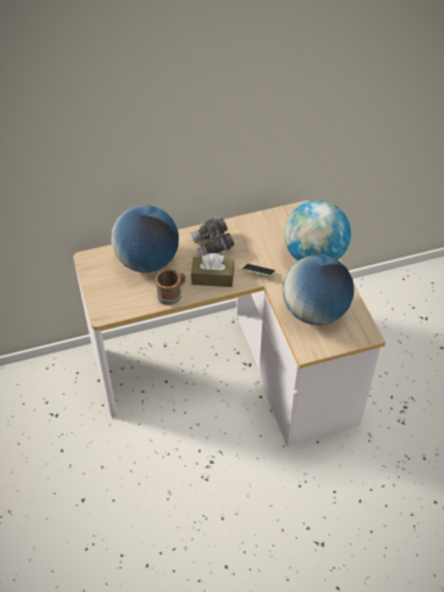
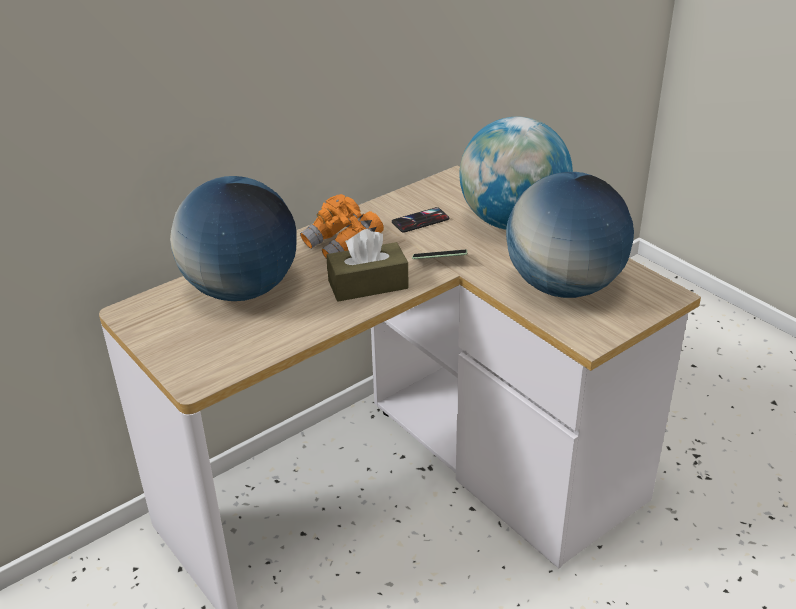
camera: 20 degrees left, 15 degrees down
(171, 294) = (310, 323): brown mug -> none
(213, 245) = (343, 246): grey binoculars -> orange binoculars
(263, 239) = (420, 220): none -> phone

